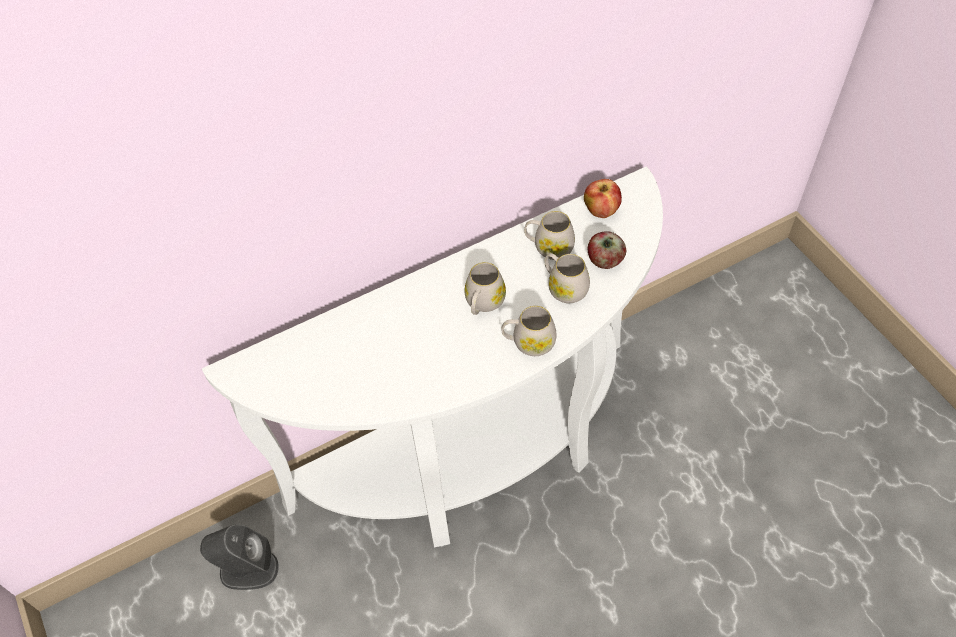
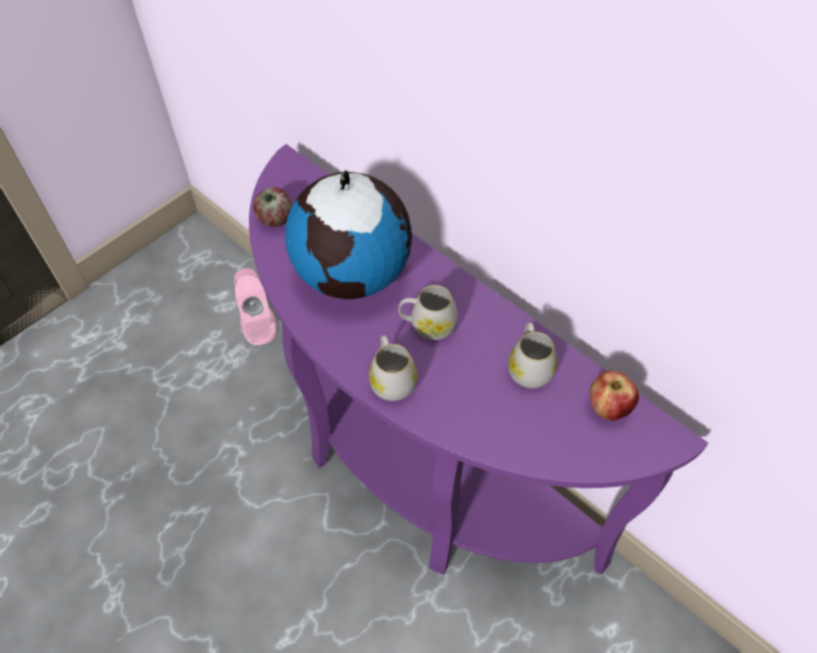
camera: 70 degrees right, 0 degrees up
(248, 569) = (258, 323): grey speaker -> pink speaker
(404, 345) = (354, 274): none -> globe
(481, 457) = (416, 469): white console table -> purple console table
(564, 287) = (477, 395): white mug -> none
(604, 261) = (533, 428): apple -> apple (275, 219)

